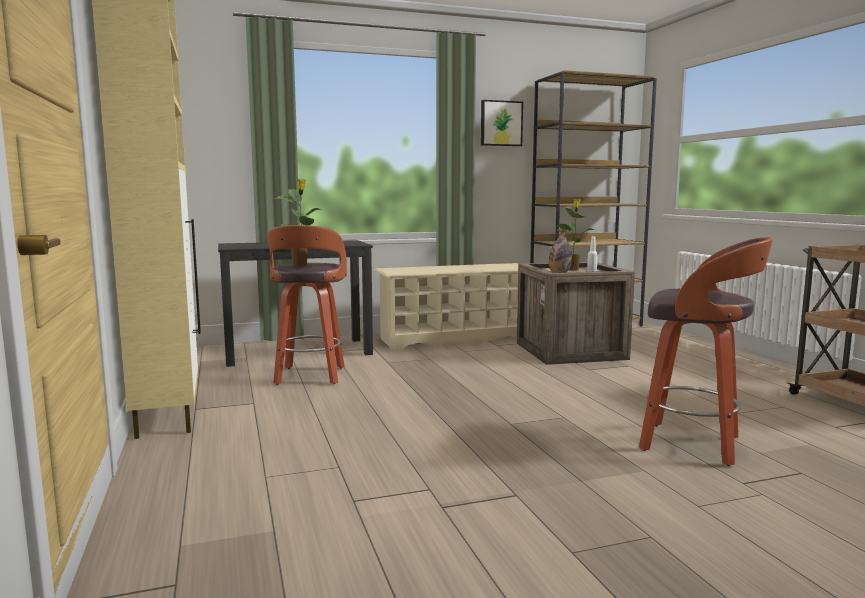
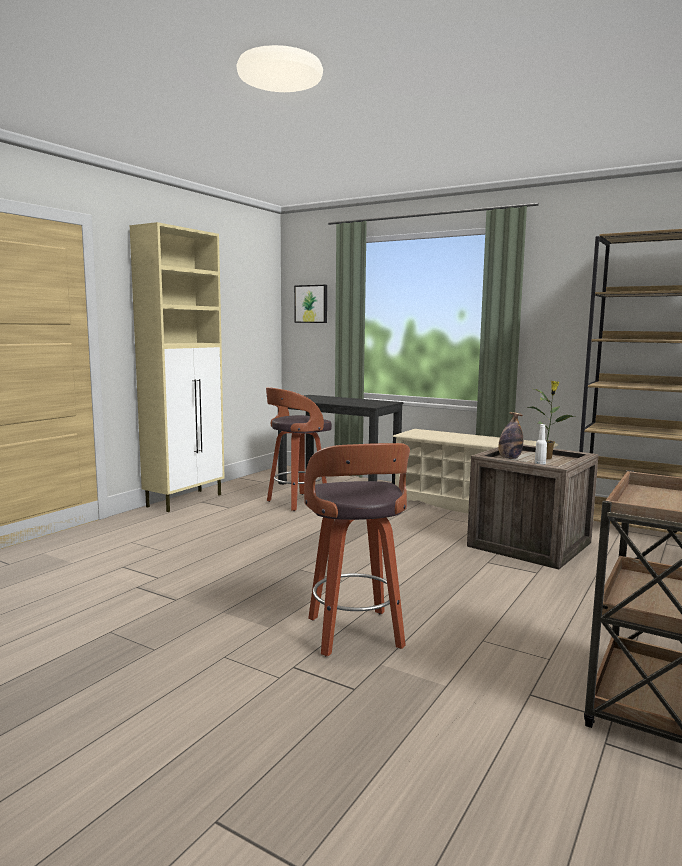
camera: 50 degrees right, 0 degrees up
(300, 265) = (287, 417): potted plant -> none
(501, 123) = (562, 293): picture -> picture (311, 304)

